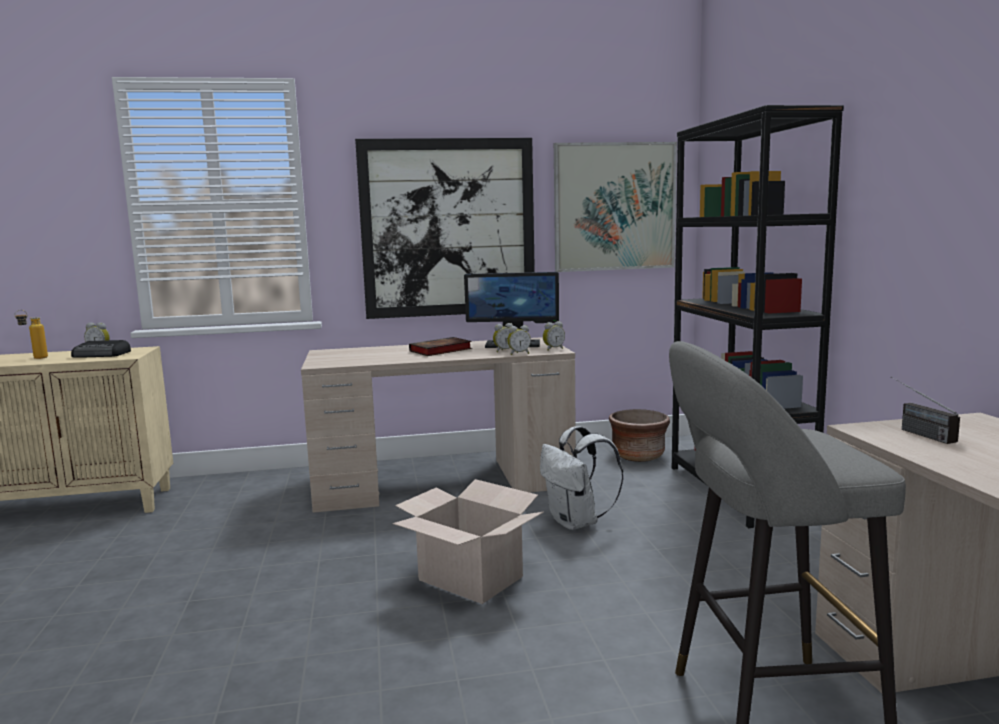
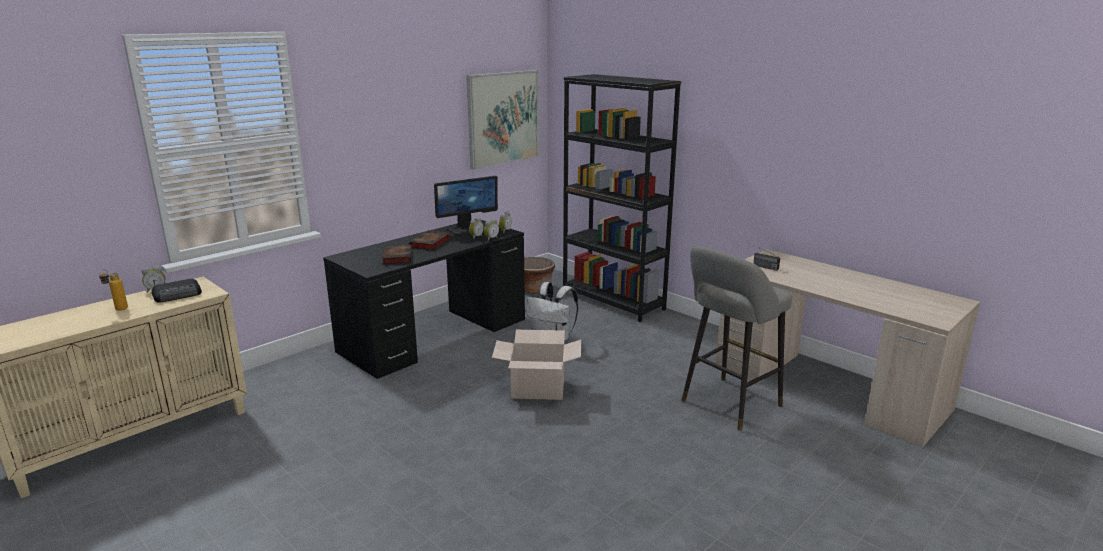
camera: 35 degrees left, 10 degrees up
(375, 357) = (397, 257): none -> book
(443, 481) = (435, 335): beige desk -> black desk
(448, 228) = (402, 145): picture -> none

